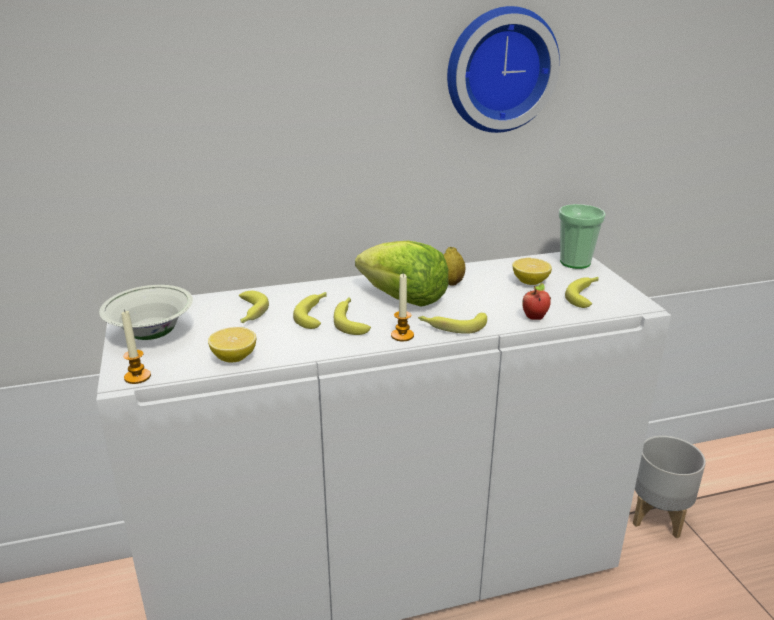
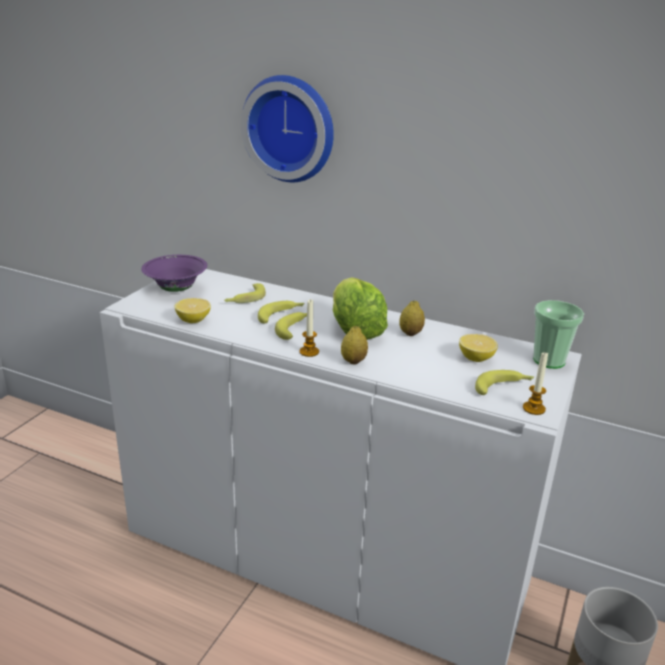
camera: 40 degrees right, 0 degrees up
(137, 377) = (133, 309): candle -> candle (533, 408)
(152, 334) = (176, 289): white bowl -> purple bowl
(452, 326) = (353, 361): banana -> lemon
(499, 70) = (506, 150): wall clock -> wall clock (291, 128)
(535, 318) = (426, 383): apple -> none

